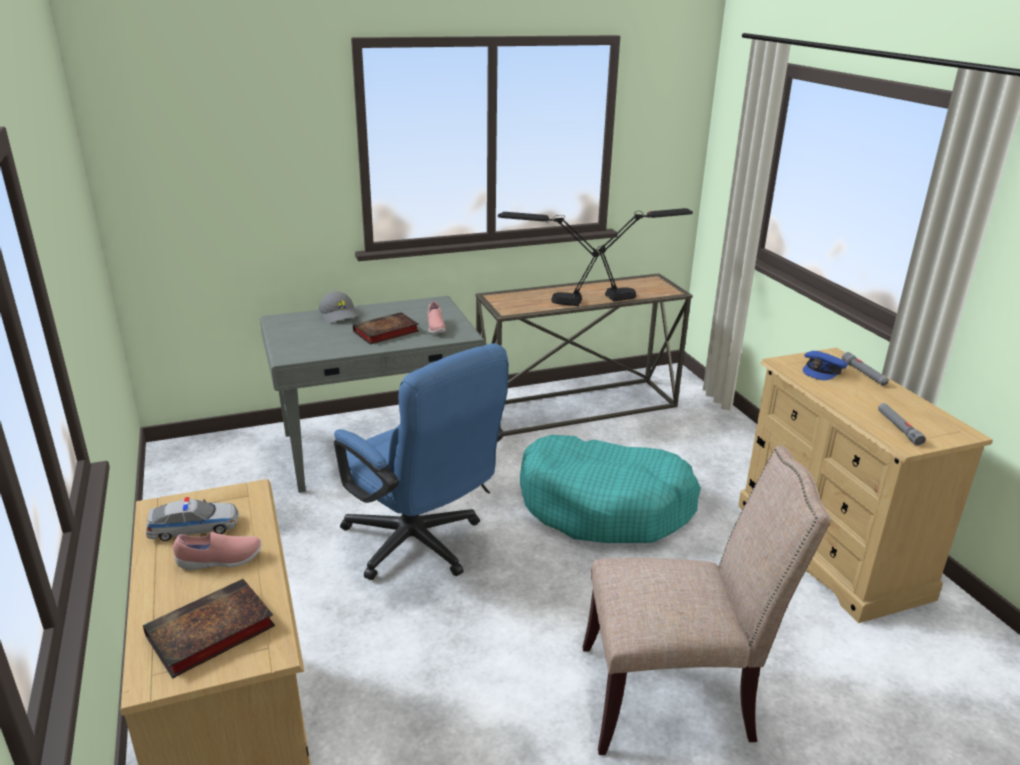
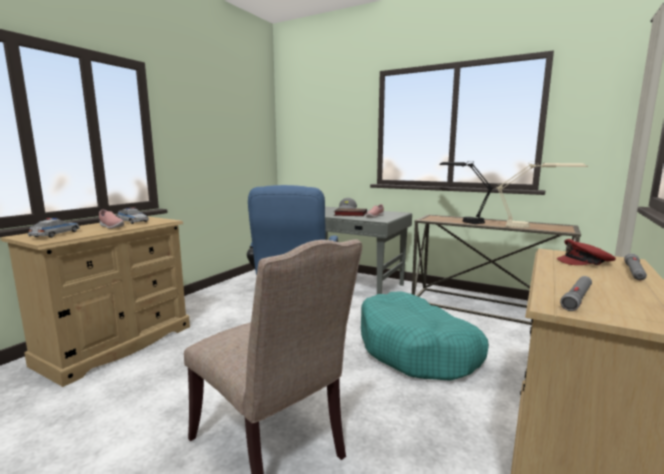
camera: 50 degrees right, 15 degrees down
(208, 634) = (56, 234): book -> toy car
(639, 294) = (533, 227): black table lamp -> beige table lamp
(823, 370) = (585, 262): blue cap -> red cap

